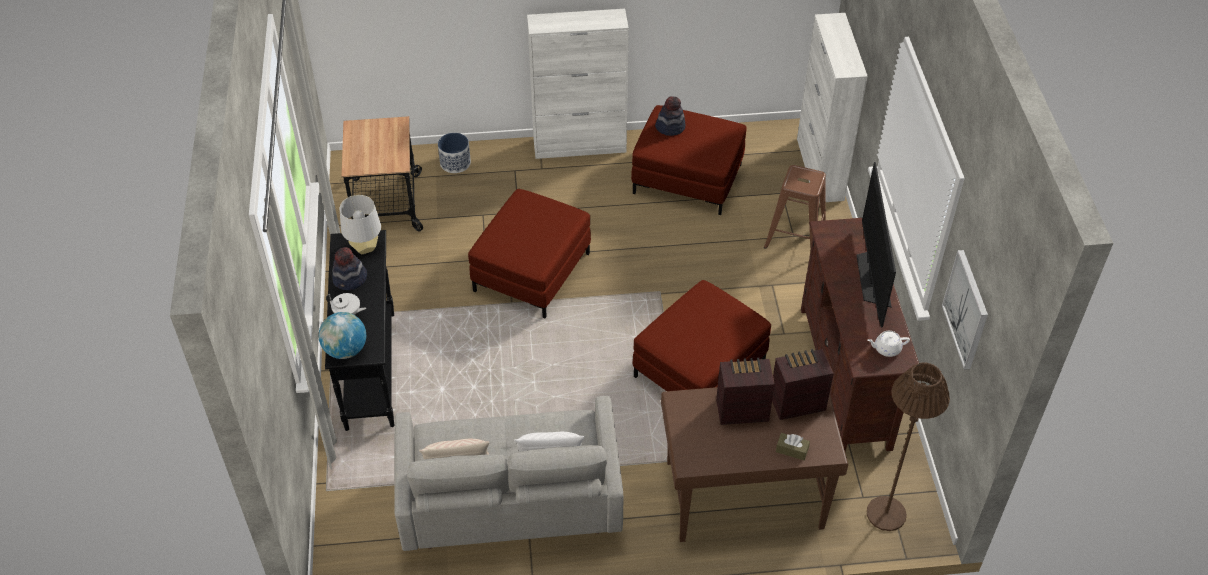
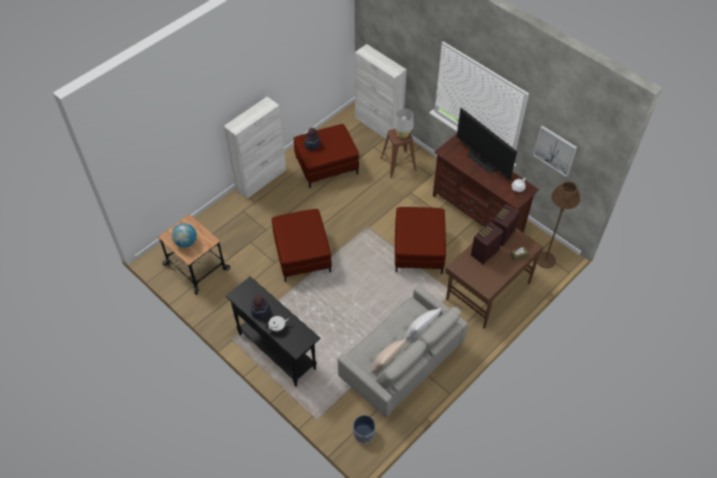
camera: 40 degrees left, 5 degrees up
(345, 350) = (296, 344): globe -> globe (186, 242)
(364, 248) = (250, 291): grey table lamp -> grey table lamp (403, 135)
(455, 163) = (209, 225): planter -> planter (364, 433)

